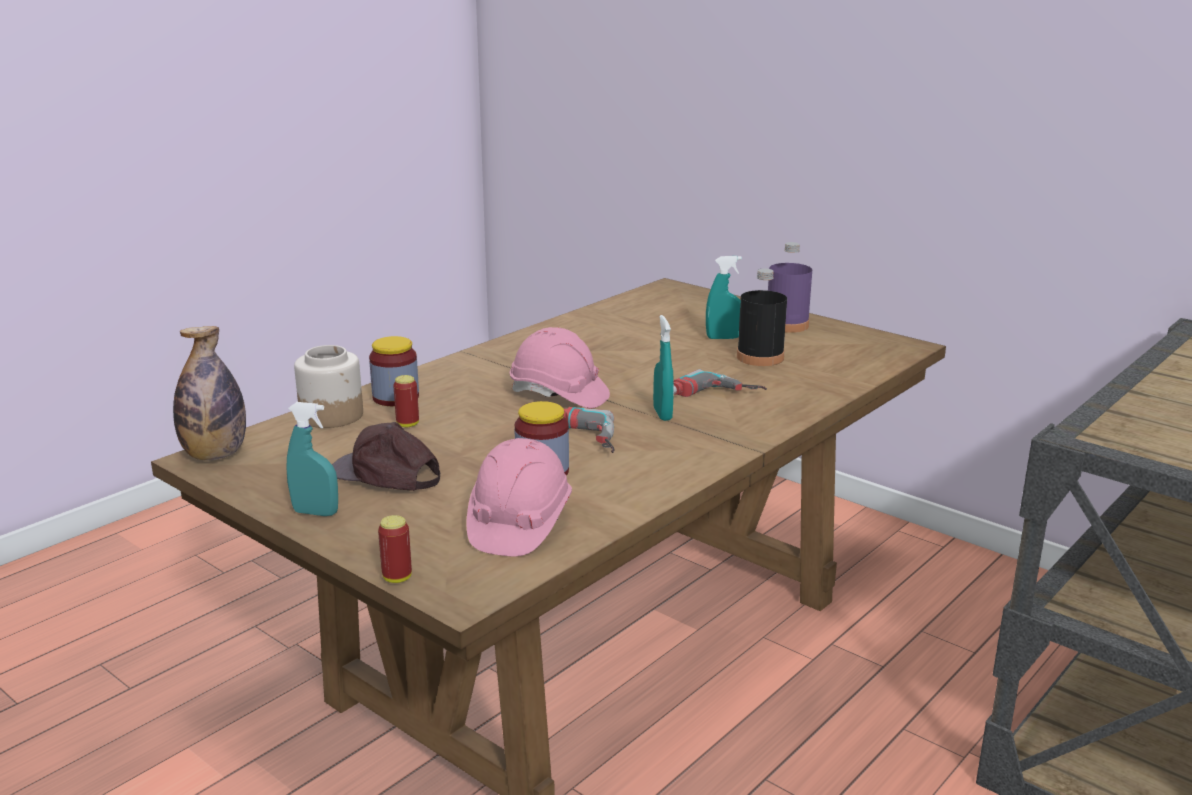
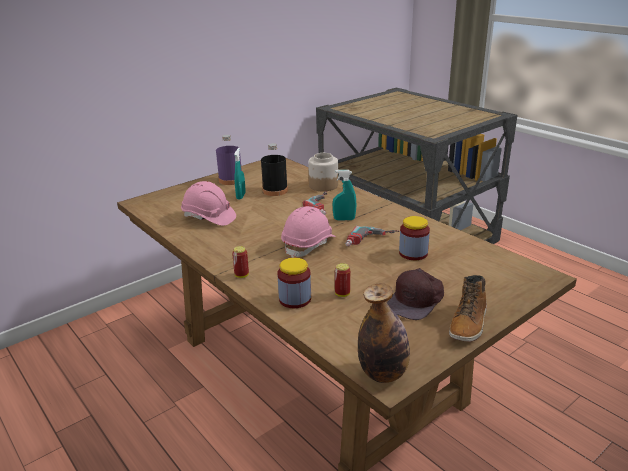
camera: 80 degrees left, 5 degrees up
(315, 513) = (468, 323): turquoise spray bottle -> boot
(332, 415) = (319, 324): jar -> jar (323, 185)
(397, 578) = (535, 294): can -> can (241, 275)
(518, 524) = (473, 261): pink hard hat -> pink hard hat (209, 217)

